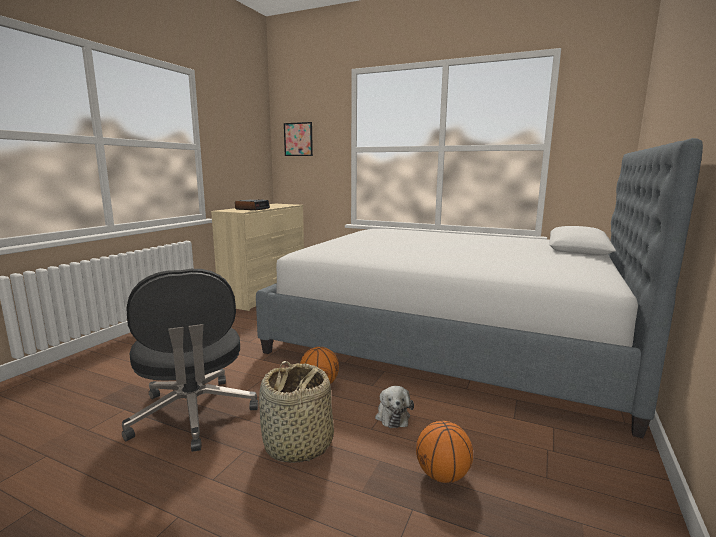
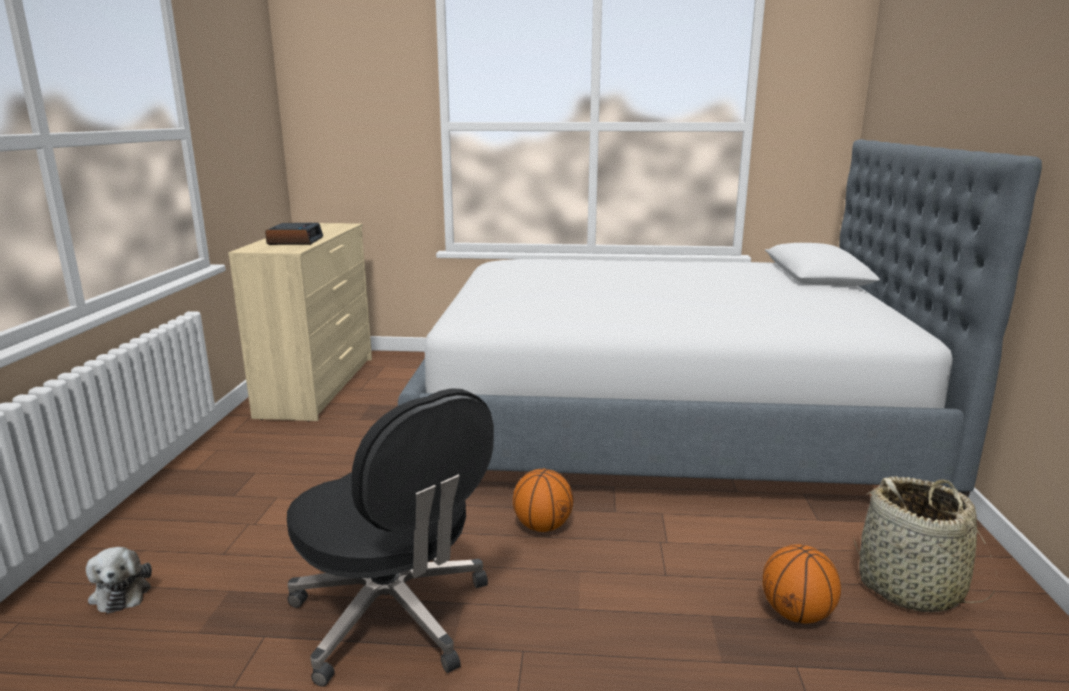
camera: 20 degrees left, 5 degrees up
(298, 139) = (337, 106): picture -> none
(298, 445) = (590, 622): basket -> basket (910, 587)
(392, 415) = (677, 550): plush toy -> plush toy (121, 592)

